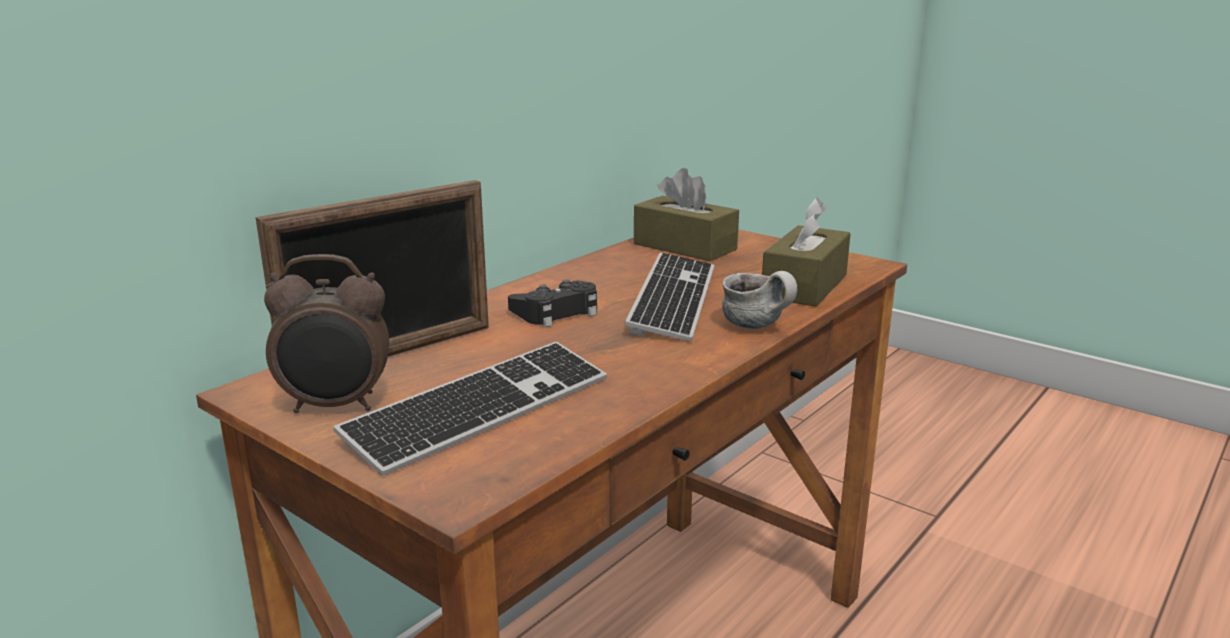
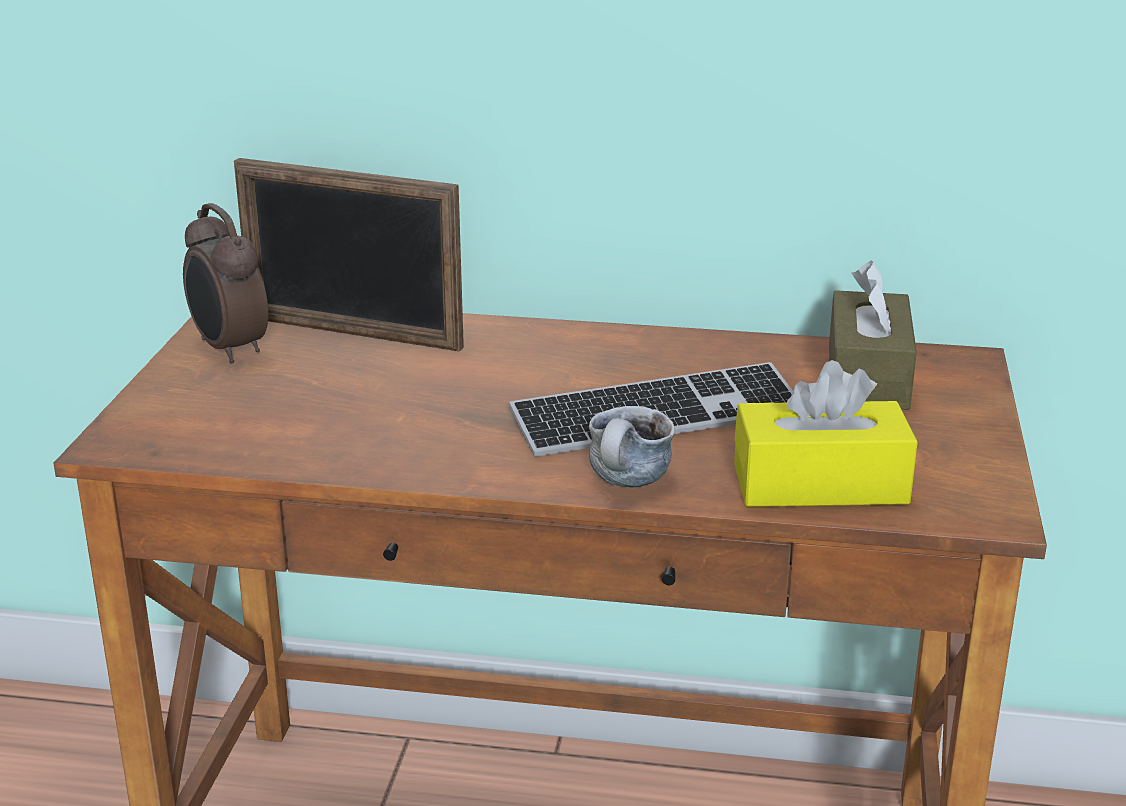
camera: 60 degrees right, 5 degrees up
(481, 409) = (271, 405): keyboard -> none
(557, 312) = (539, 369): black game controller -> none
(804, 286) = (820, 484): brown tissue box -> yellow tissue box

